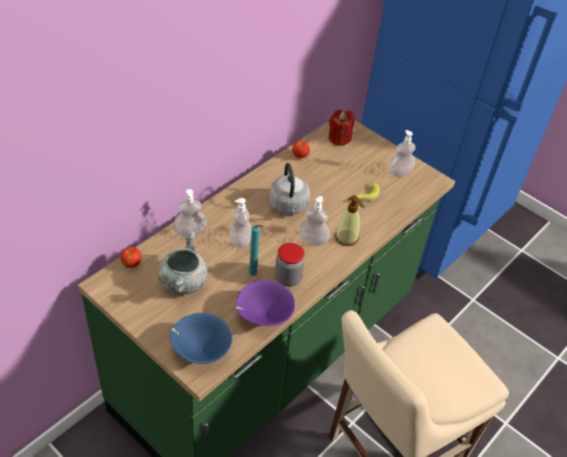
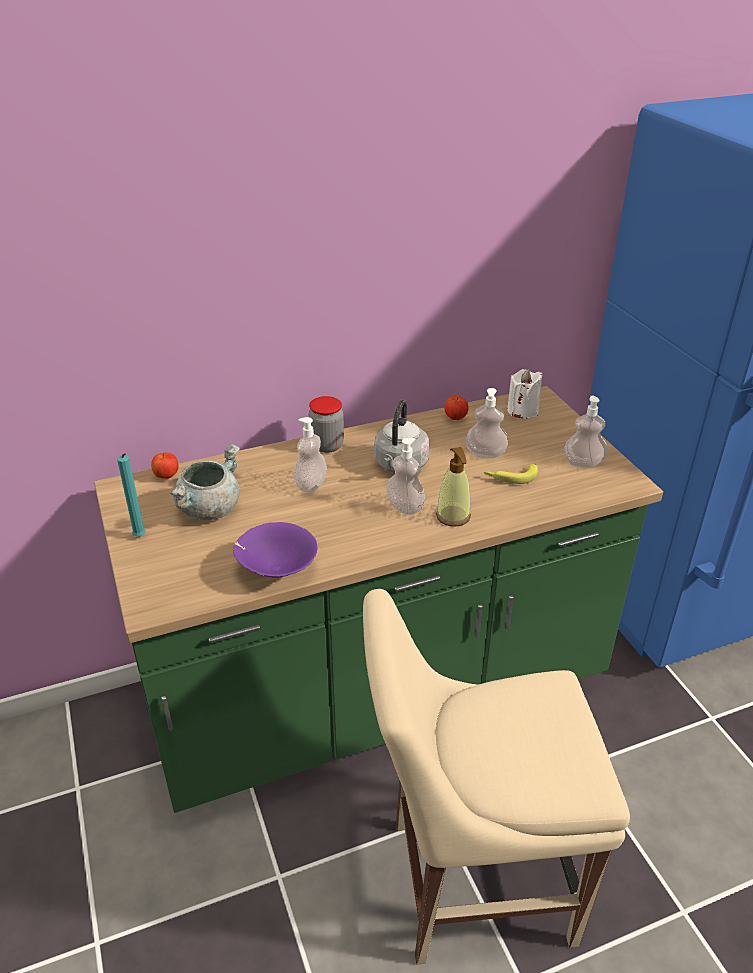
camera: 30 degrees right, 10 degrees down
(190, 232) = (259, 462): soap dispenser -> soap dispenser (485, 453)
(200, 349) = (170, 583): blue bowl -> none
(254, 275) = (299, 525): turquoise candle -> turquoise candle (140, 538)
(288, 278) = (339, 539): jar -> jar (327, 445)
(339, 138) = (522, 411): red candle -> white candle

